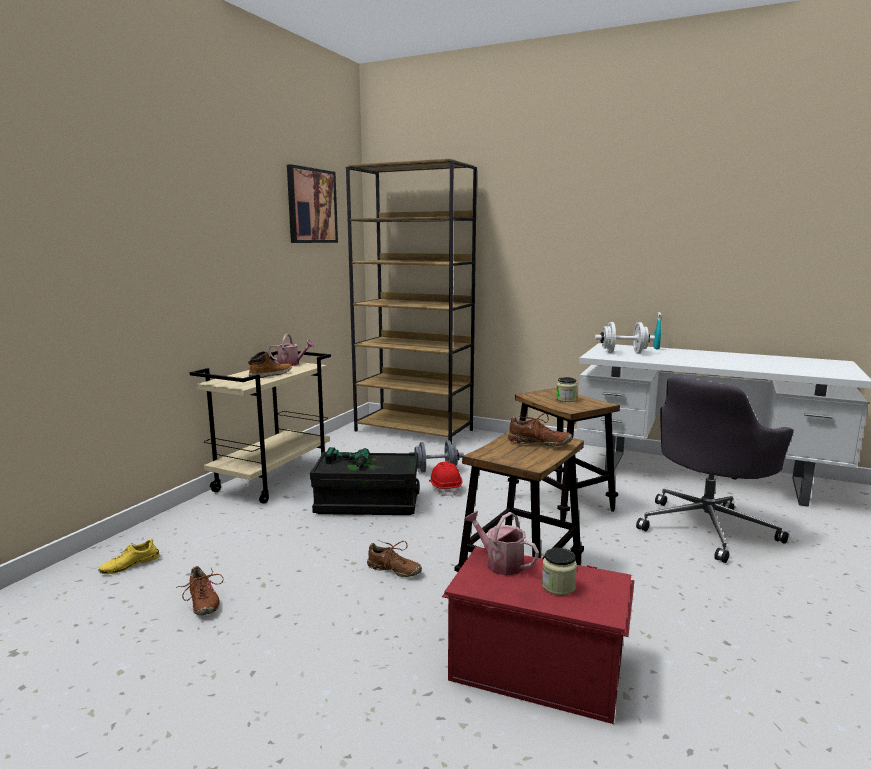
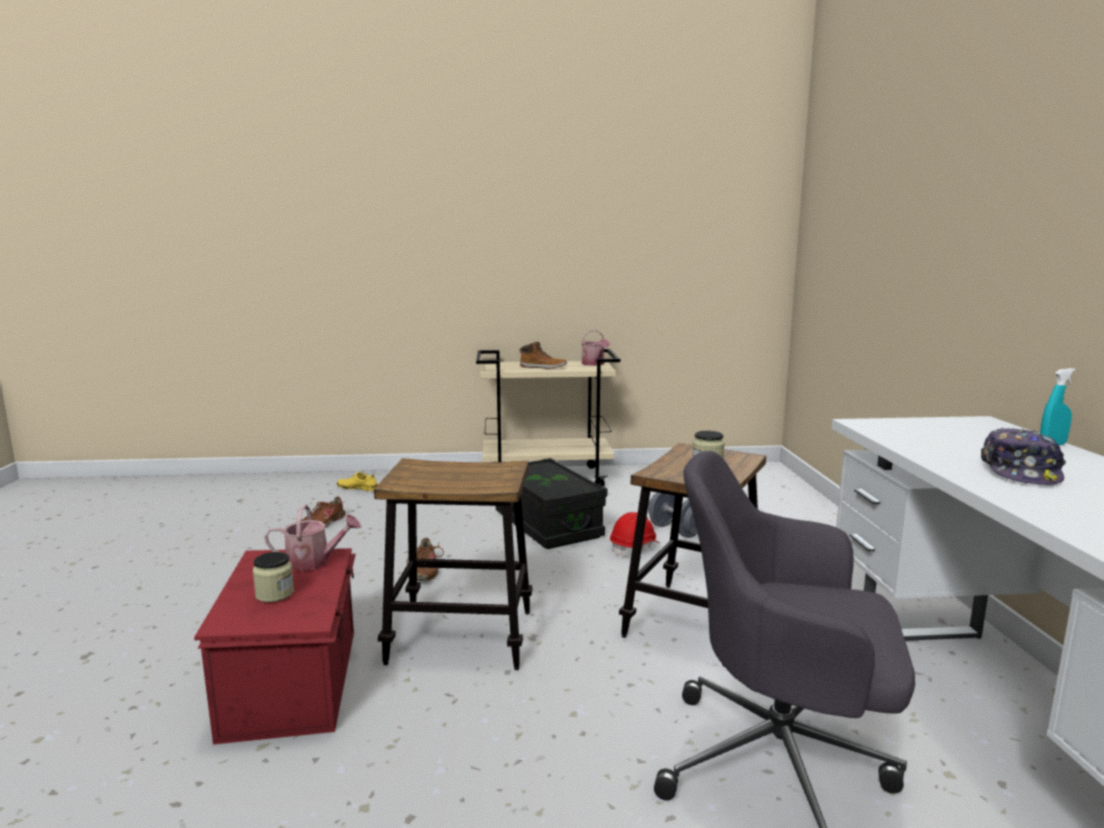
camera: 60 degrees right, 0 degrees up
(311, 206) = (687, 186): picture -> none
(346, 464) = (534, 473): power drill -> none
(414, 430) = (775, 492): brown bookcase -> none
(500, 563) = (314, 562): watering can -> watering can turned 75 degrees clockwise
(539, 443) = (480, 476): brown shoe -> none
(623, 353) = (940, 432): white dumbbell -> none
(694, 359) = (1020, 472): none -> cap

